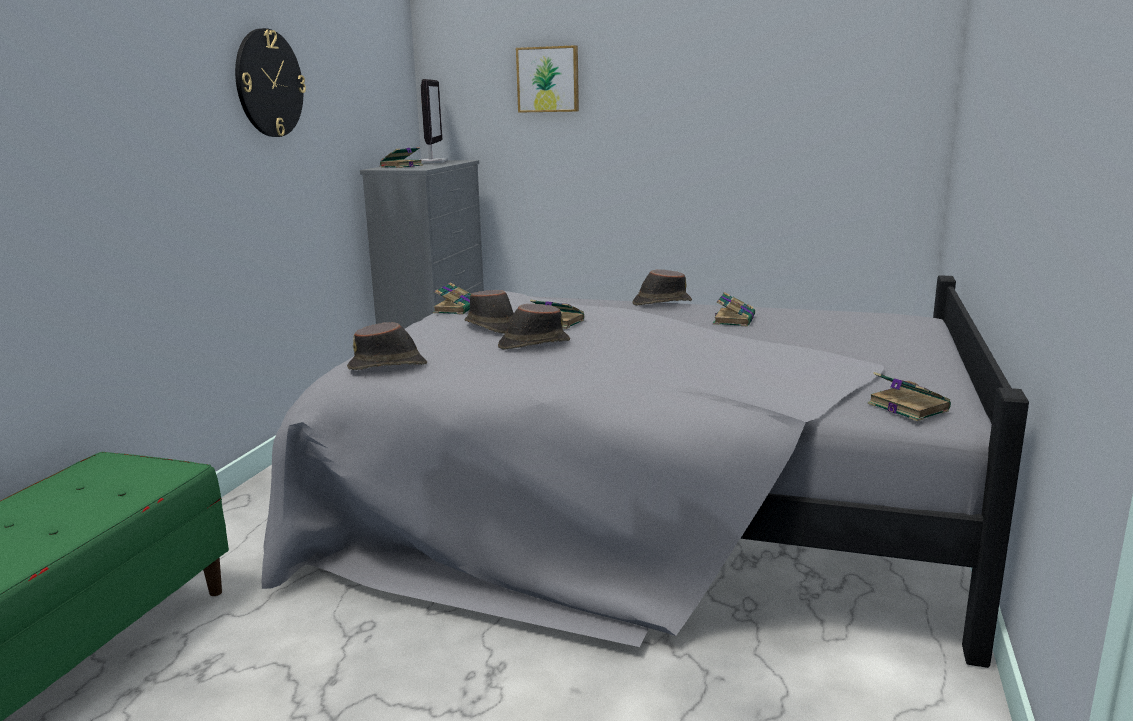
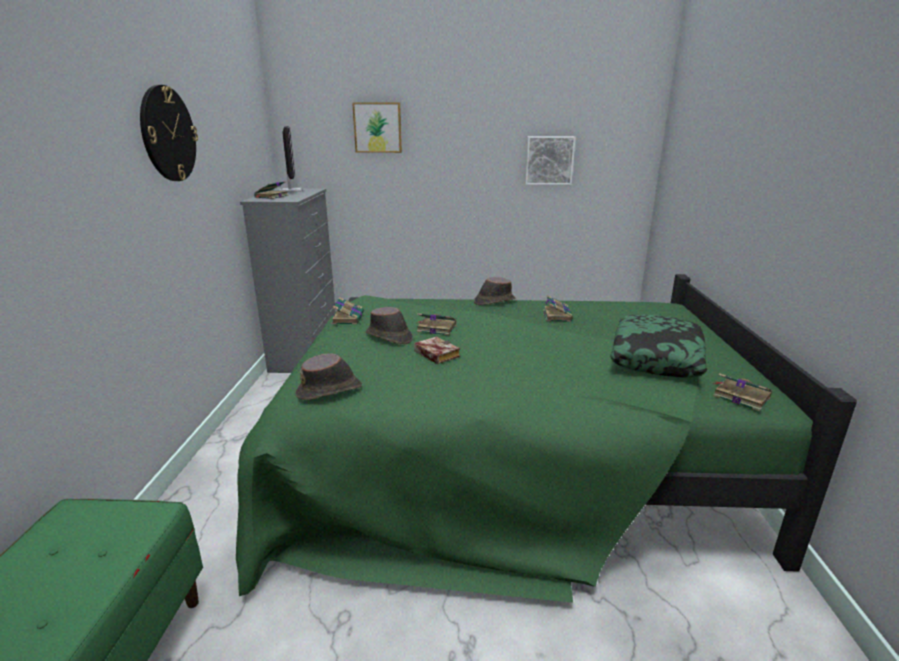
camera: 15 degrees left, 5 degrees up
(533, 344) = (434, 354): brown hat -> book
(644, 508) = (507, 458): grey bed -> green bed
(783, 119) = (549, 160): none -> picture
(826, 362) = (656, 357): none -> pillow

